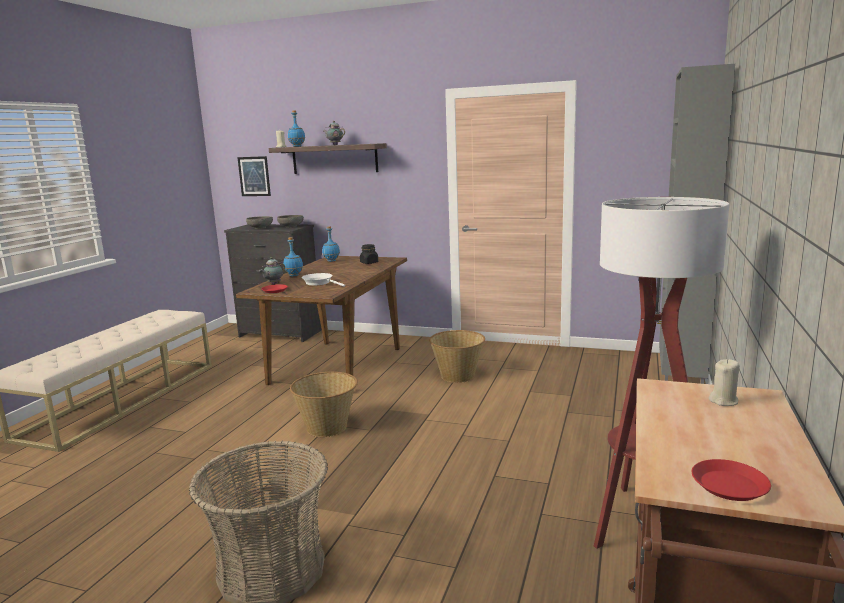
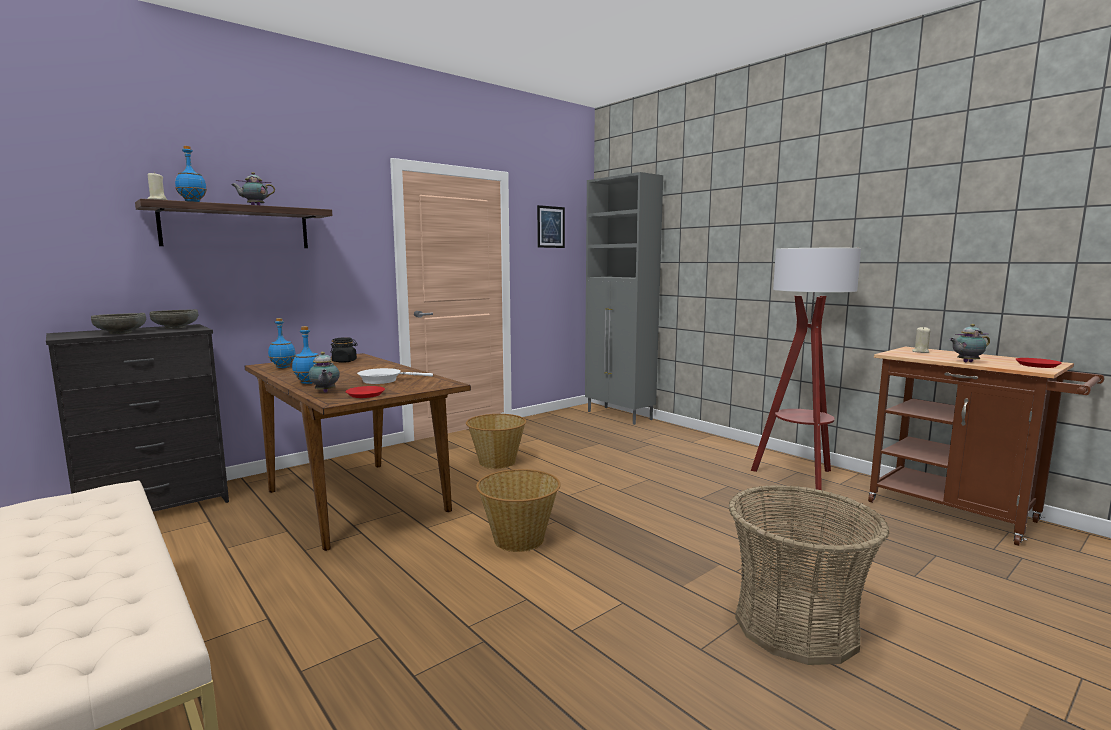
camera: 60 degrees left, 5 degrees down
(254, 176) = (61, 247): picture -> picture (550, 227)
(659, 432) = (966, 362): none -> teapot

